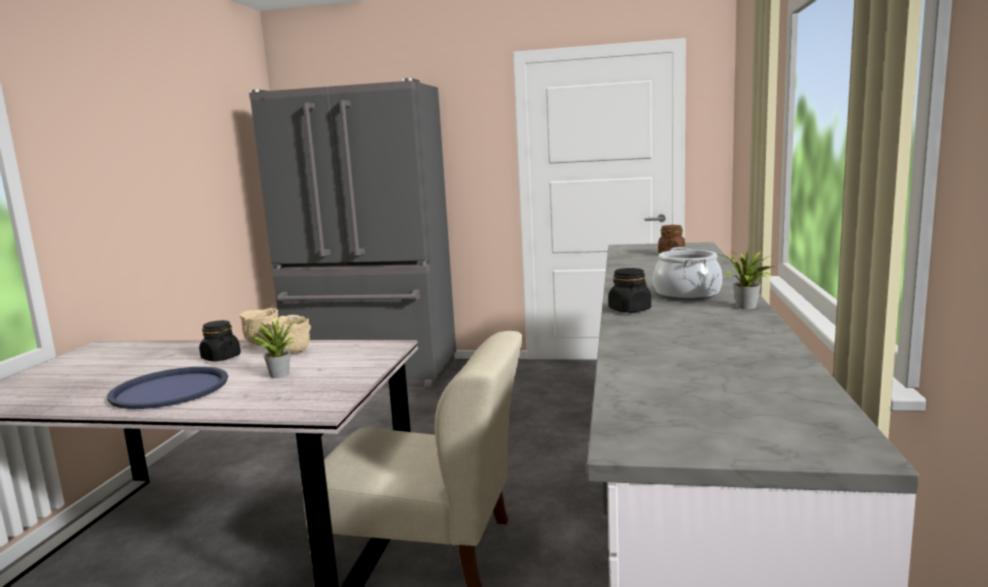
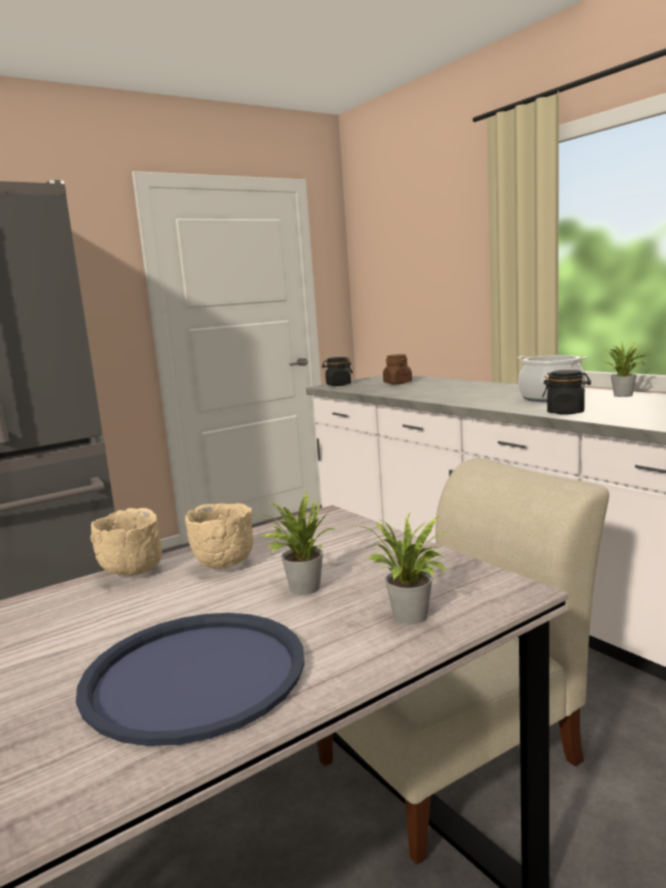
camera: 45 degrees left, 0 degrees up
(221, 358) = (120, 609): black jar -> black jar (338, 385)
(263, 402) = (410, 618): none -> potted plant

